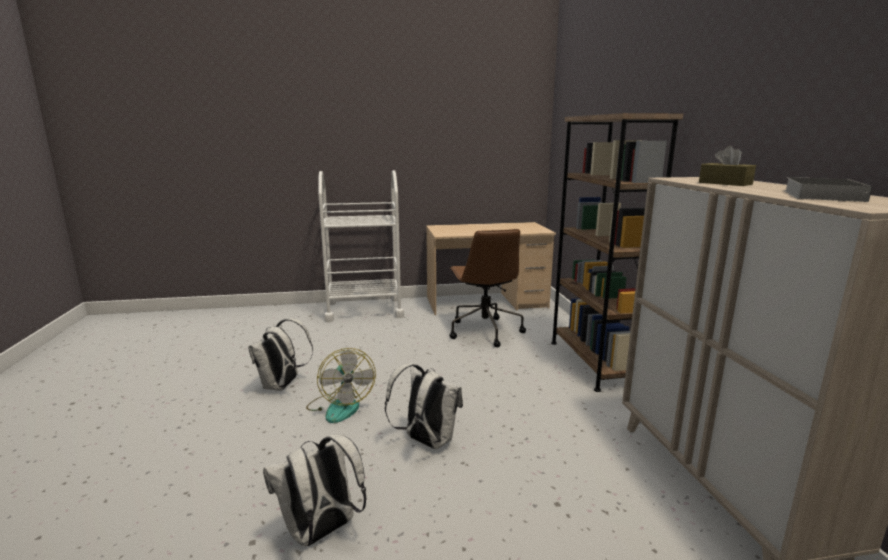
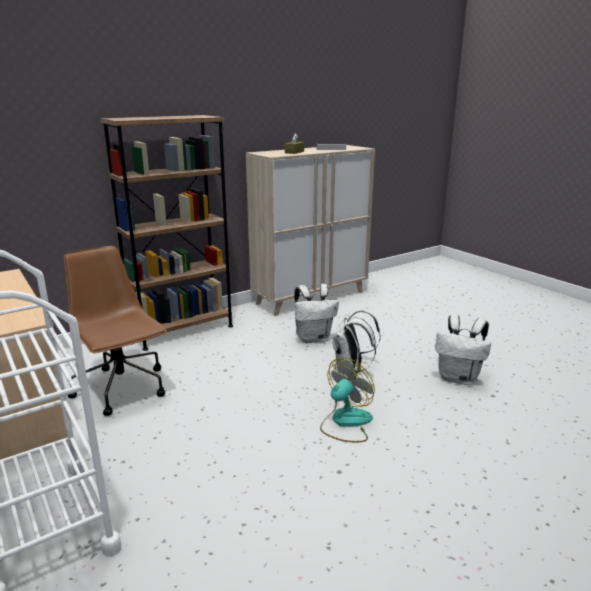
camera: 115 degrees left, 5 degrees up
(282, 386) = (345, 479): white backpack -> white backpack (313, 338)
(484, 331) = (122, 389): brown office chair -> brown office chair turned 90 degrees counterclockwise

